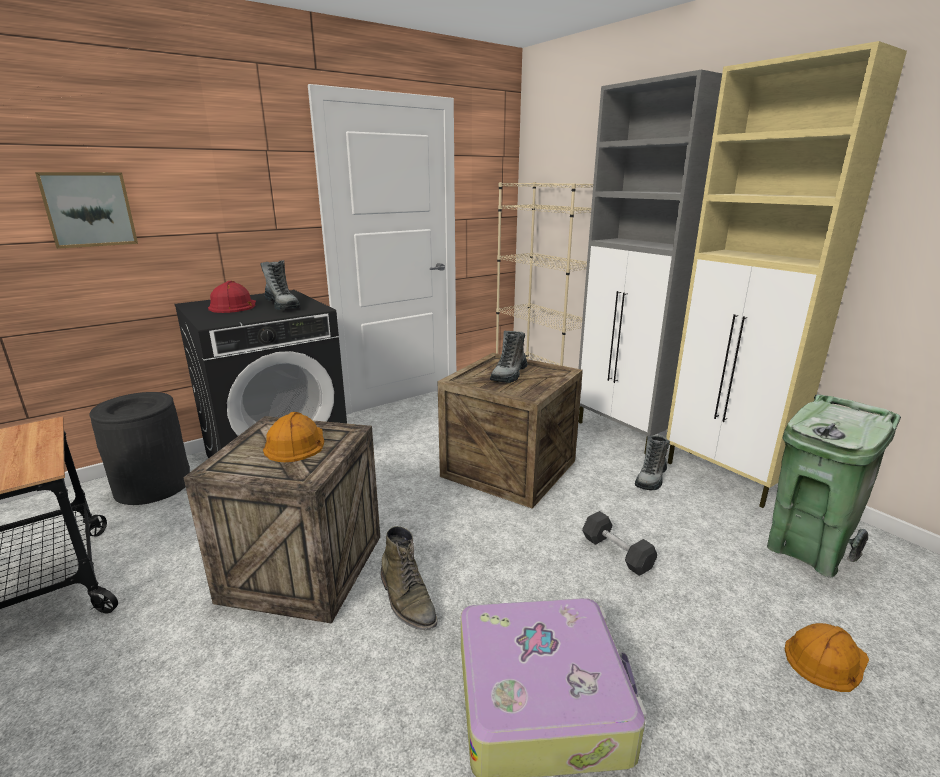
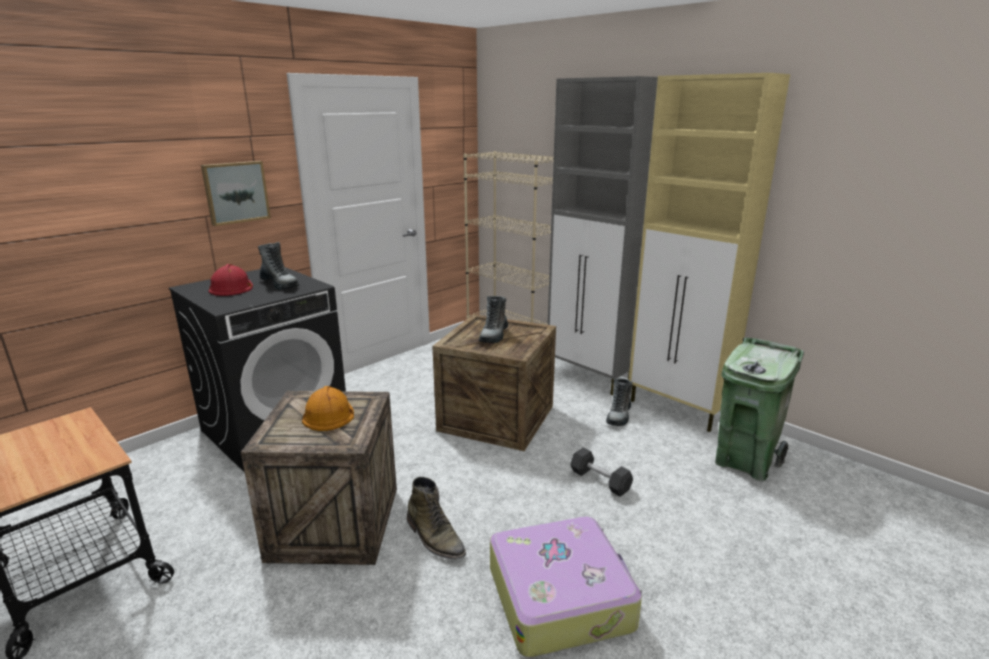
camera: 10 degrees left, 0 degrees up
(89, 209) = (86, 203): picture -> picture (235, 192)
(153, 485) = (158, 465): black trash can -> none
(825, 658) = (762, 540): orange hard hat -> none

